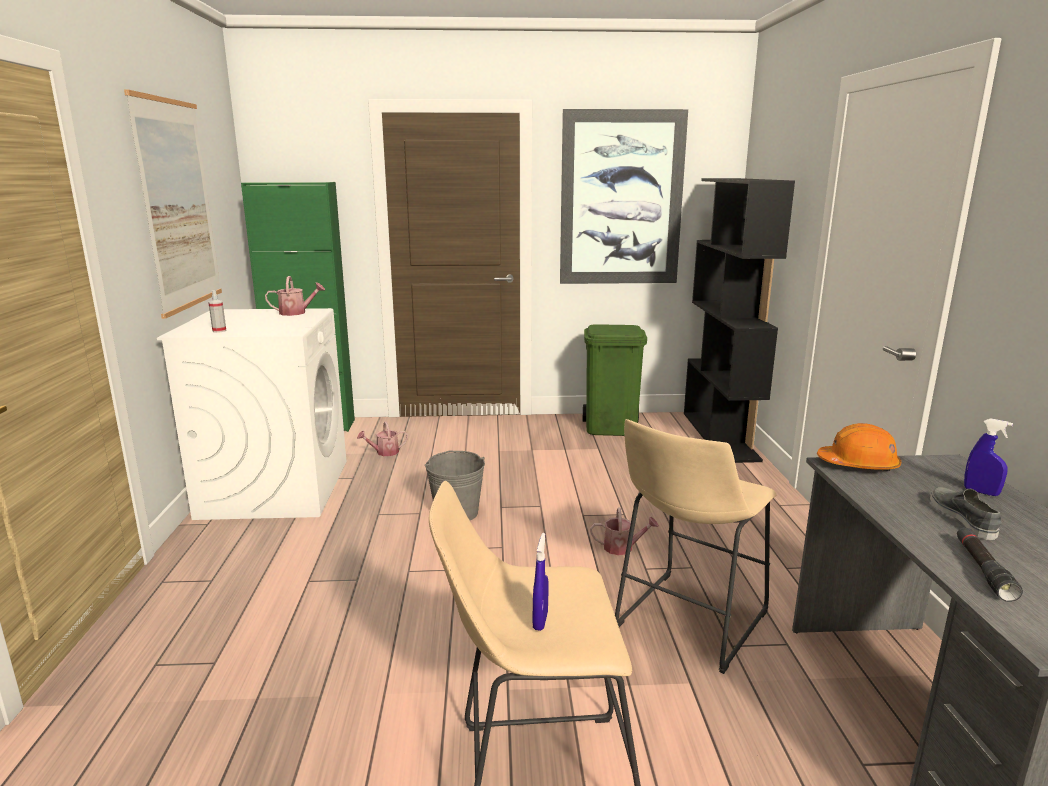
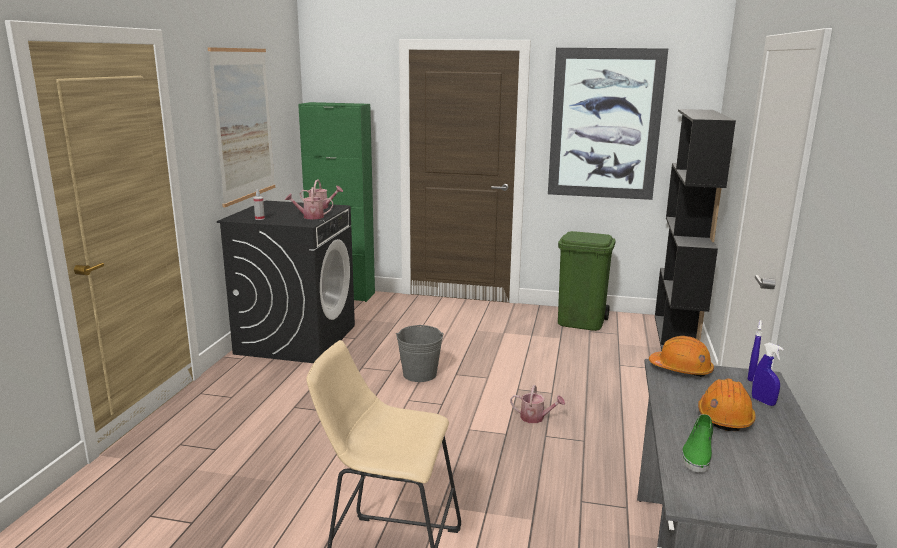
camera: 15 degrees right, 0 degrees up
(275, 488) = (296, 339): white washing machine -> black washing machine
(384, 452) = (386, 321): watering can -> watering can (310, 217)
(540, 621) = (387, 442): blue spray bottle -> blue spray bottle (751, 377)
(686, 623) = (554, 479): beige stool -> none
(963, 517) = (724, 417): grey shoe -> orange hard hat
(983, 570) = (697, 452): black flashlight -> green shoe

